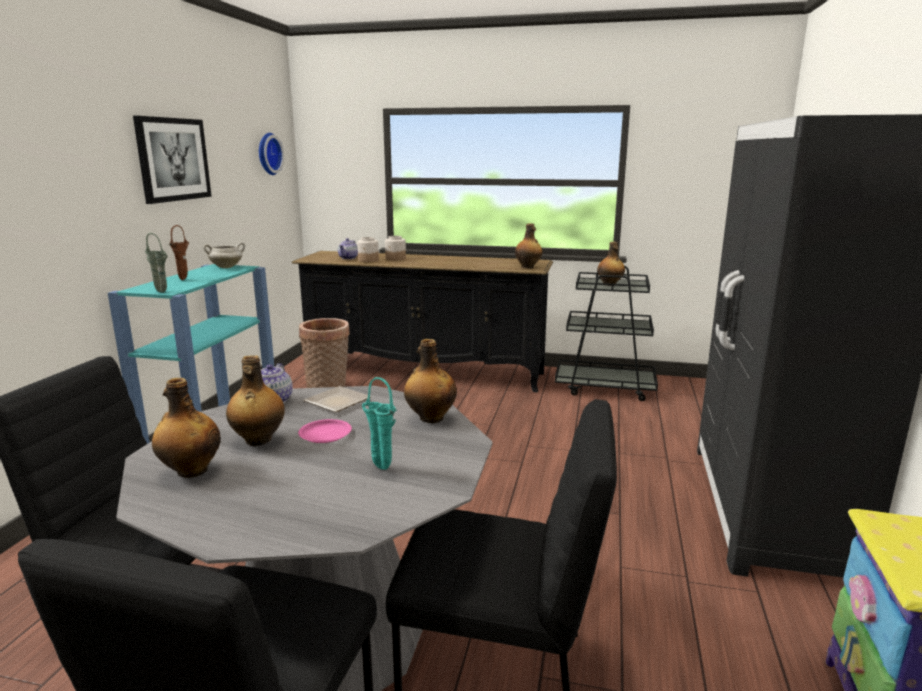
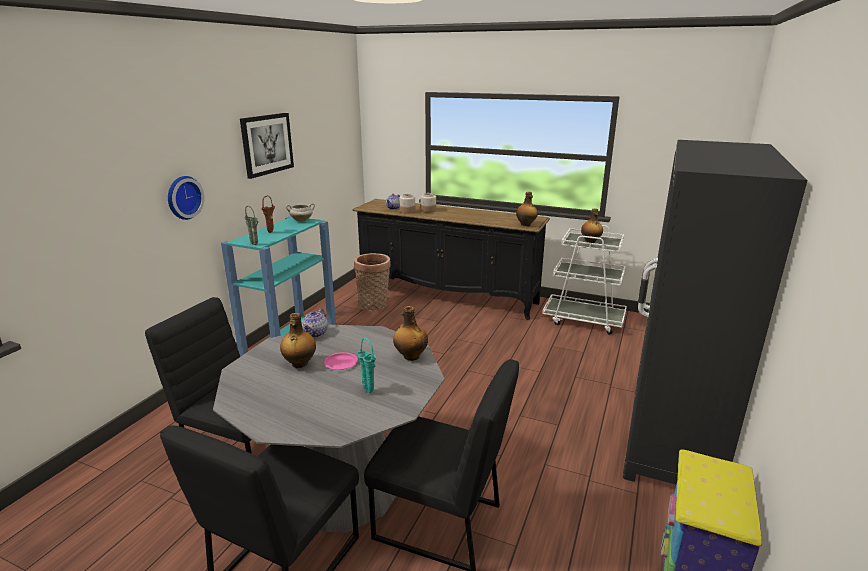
camera: 10 degrees right, 5 degrees up
(191, 471) = (257, 382): bottle -> none
(267, 154) = (337, 128): wall clock -> wall clock (183, 197)
(337, 403) = (355, 339): plate -> none
(605, 387) = (584, 320): black cart -> white cart

